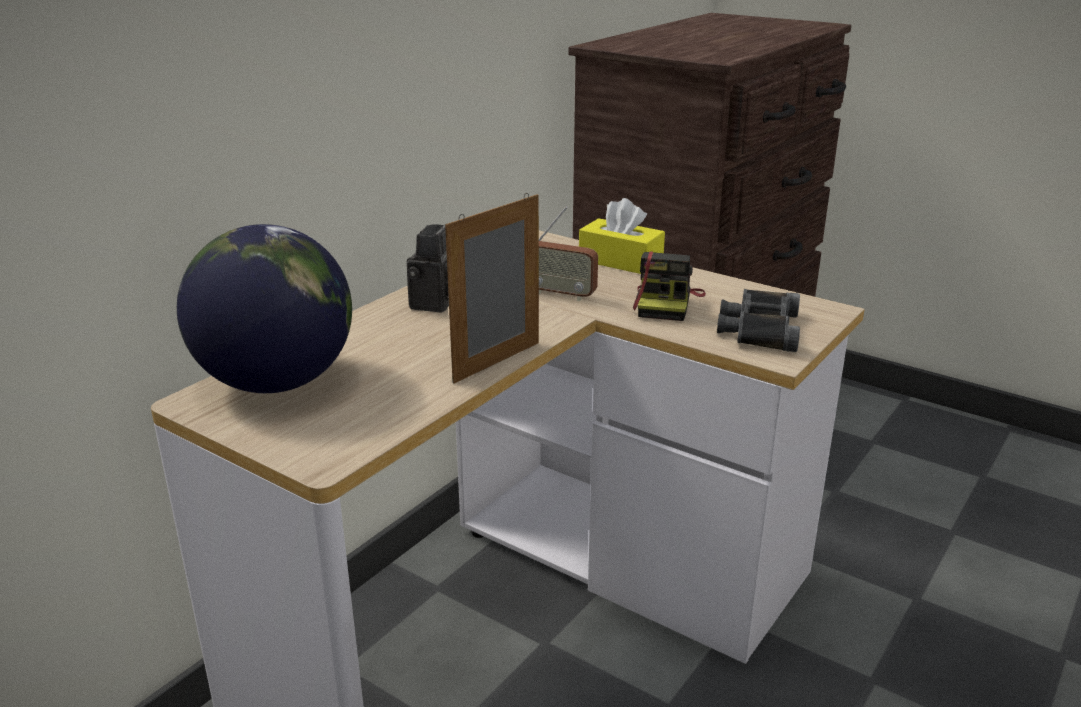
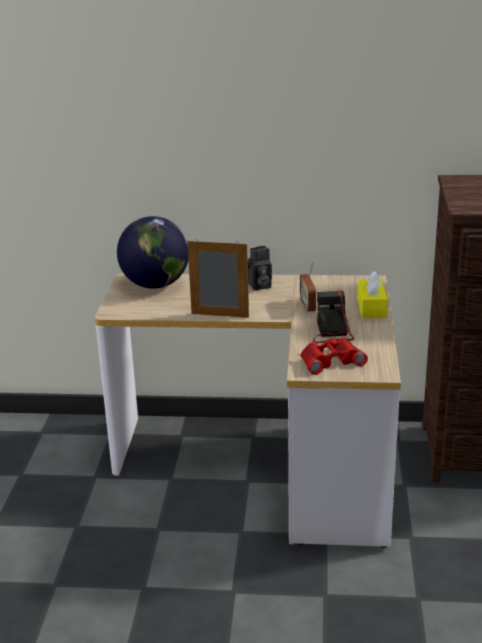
camera: 60 degrees right, 0 degrees up
(666, 303) = (331, 332): camera -> camera turned 105 degrees clockwise
(759, 329) = (330, 360): black binoculars -> red binoculars

